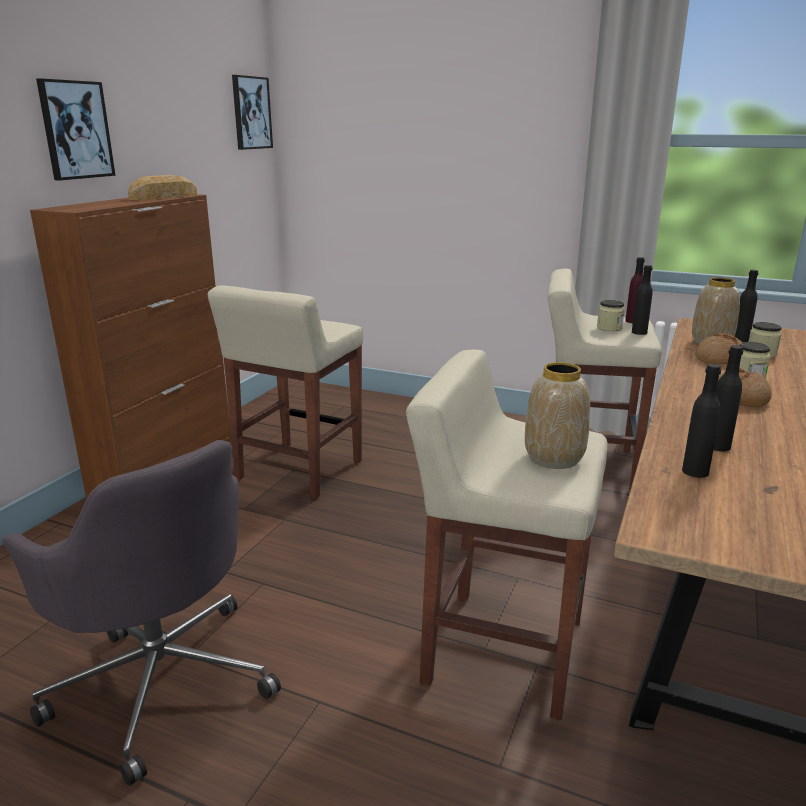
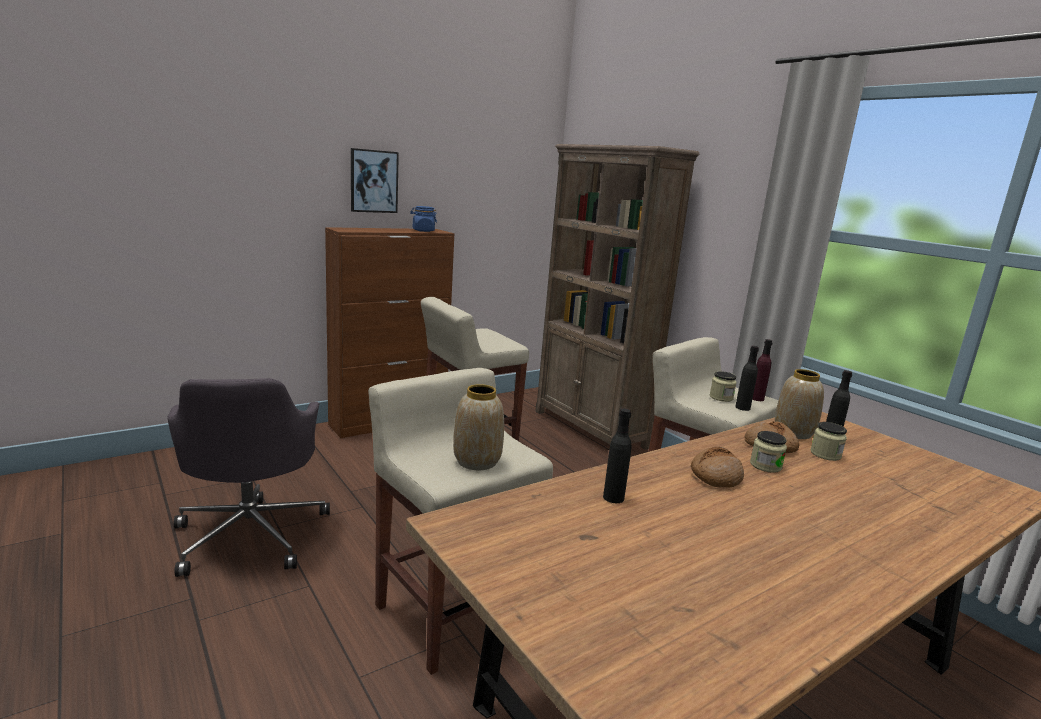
camera: 30 degrees right, 5 degrees down
(164, 196) = (423, 231): bread -> blue jar
(251, 113) = (534, 180): picture -> none
(396, 408) = (590, 429): none -> brown bookcase
(695, 471) = (555, 504): black bottle -> none

